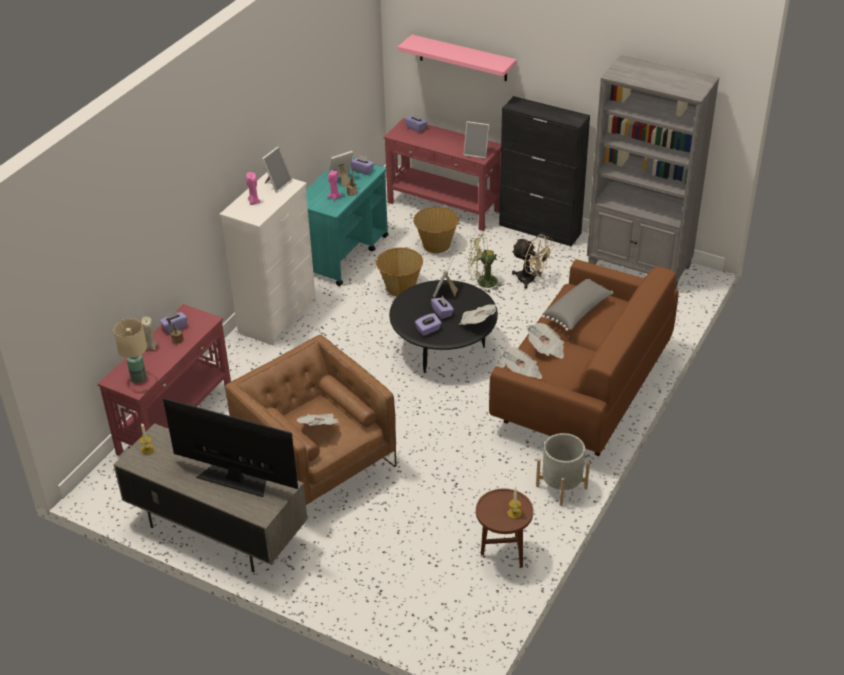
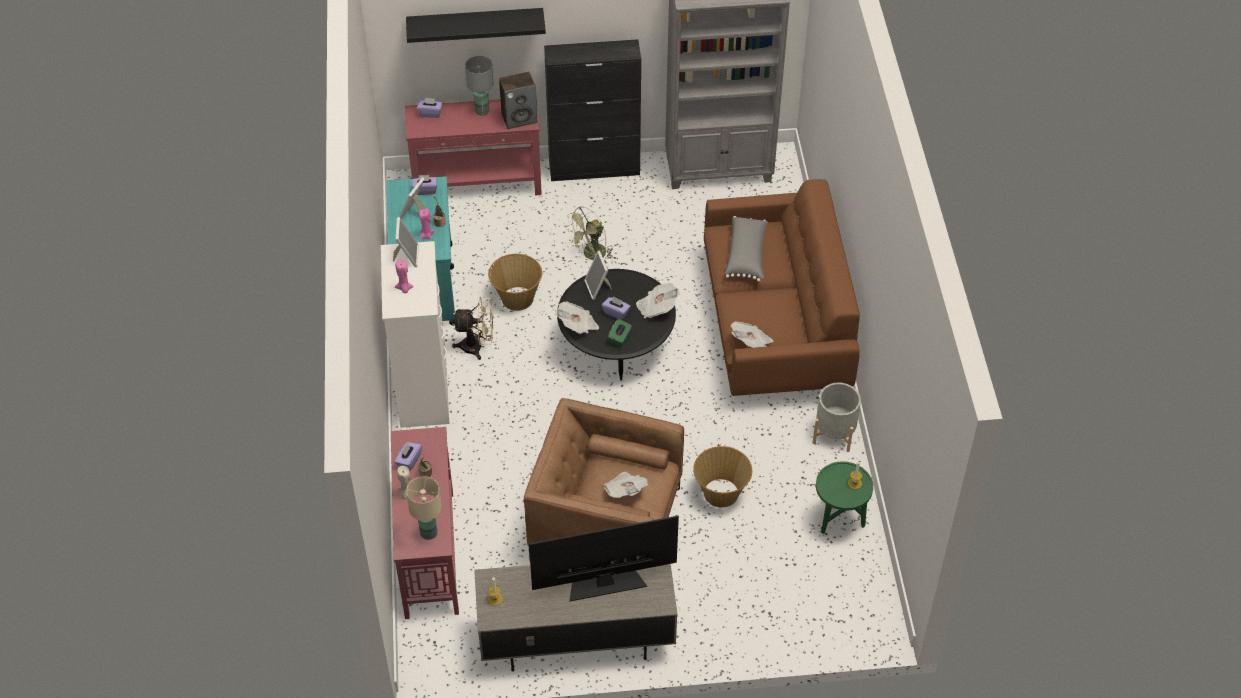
camera: 35 degrees left, 10 degrees up
(428, 330) = (620, 338): purple tissue box -> green tissue box
(436, 245) = (509, 233): basket -> basket (721, 493)
(454, 139) = (482, 111): none -> grey table lamp
(463, 58) = (475, 24): pink shelf -> black shelf
(476, 153) = (519, 118): picture frame -> speaker
(503, 552) = (838, 521): brown side table -> green side table
(530, 280) = (633, 231): beige fan -> beige fan (477, 347)
(546, 349) = (752, 308): newspaper -> newspaper (577, 326)

